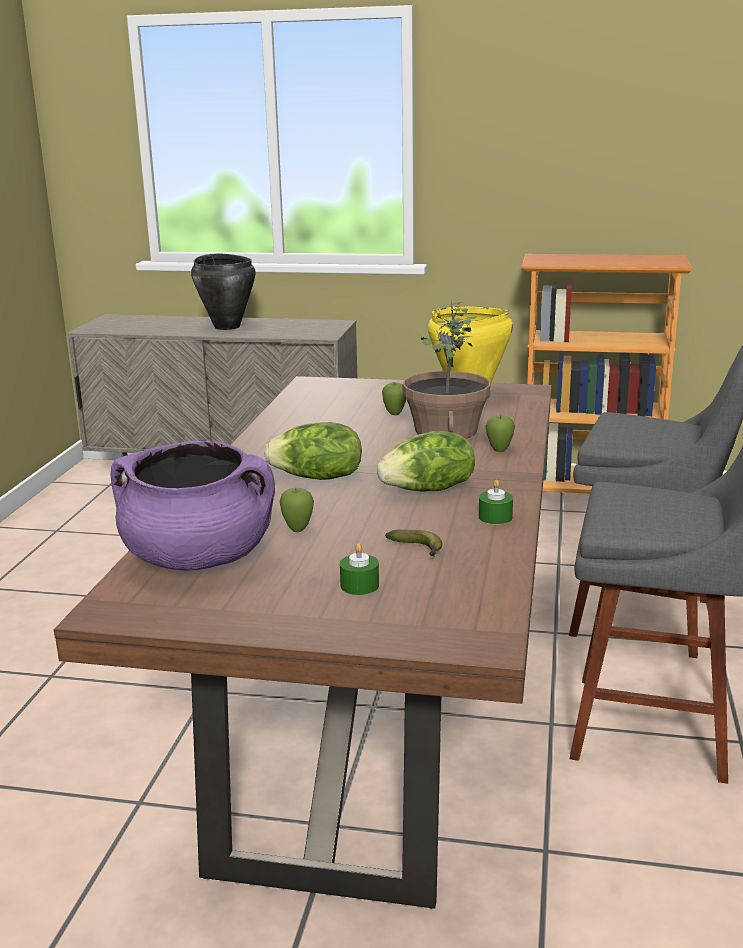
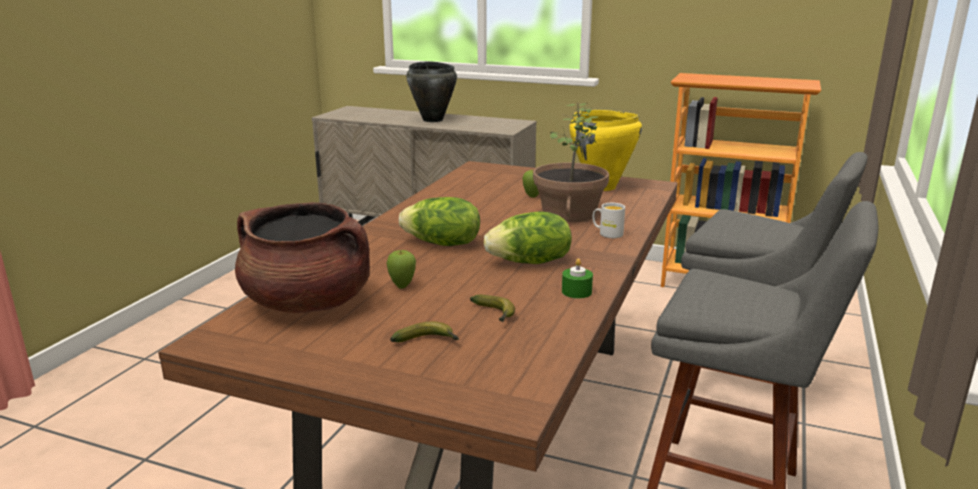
camera: 10 degrees right, 0 degrees up
(199, 558) = (308, 303): purple cooking pot -> brown cooking pot
(359, 585) = (428, 341): green candle -> banana
(499, 450) = (607, 233): apple -> white mug

